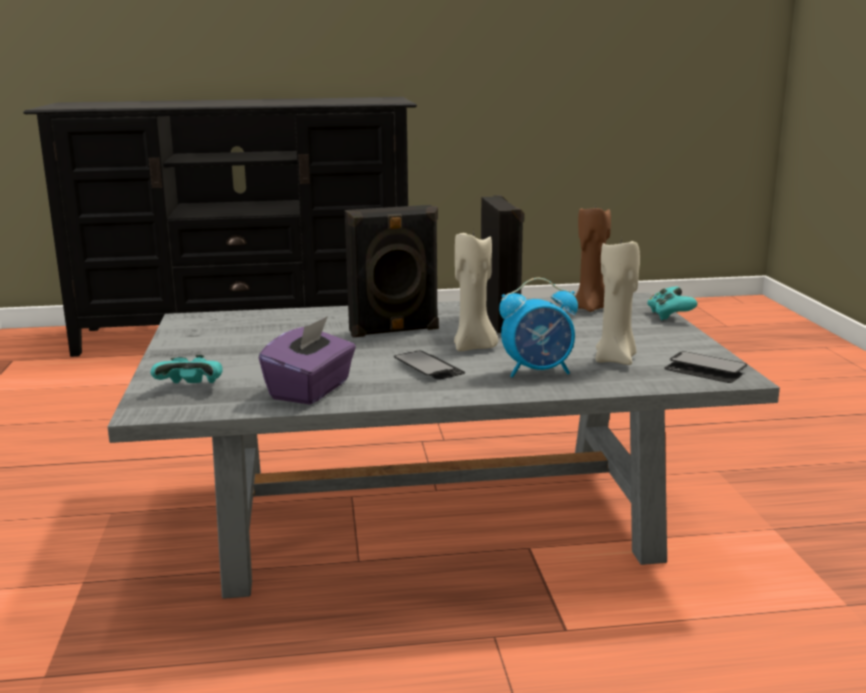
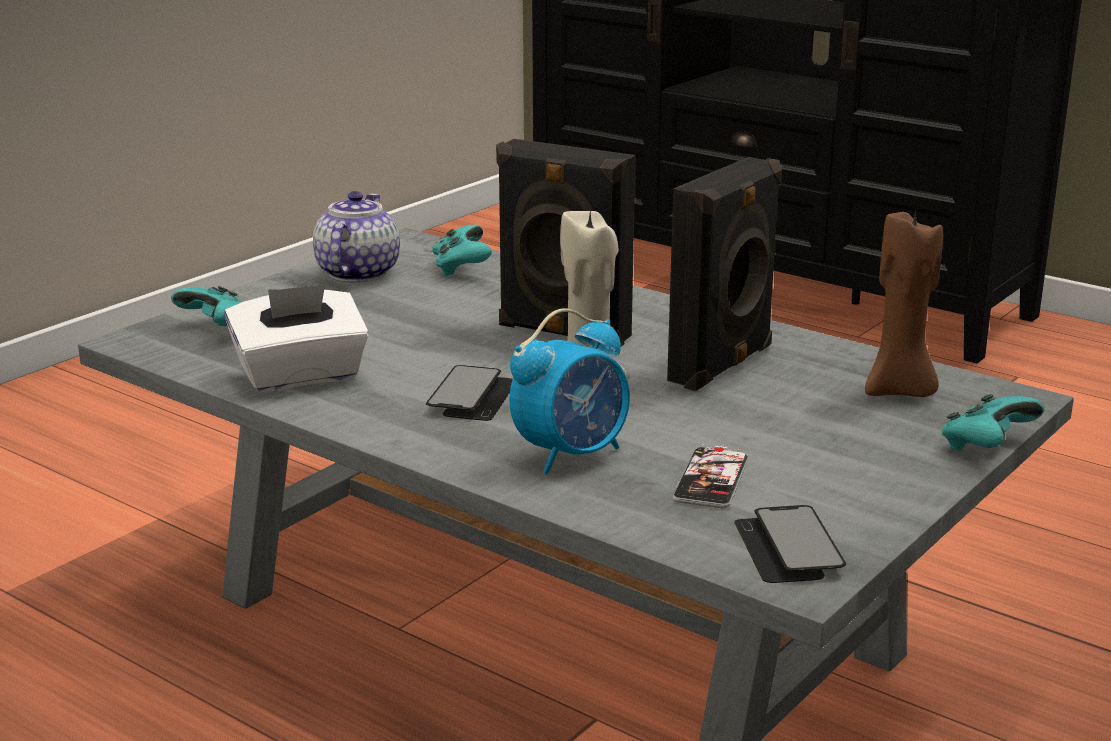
camera: 45 degrees right, 5 degrees up
(200, 339) = (357, 273): none -> teapot
(257, 321) = (461, 267): none -> turquoise game controller
(311, 390) = (300, 376): purple tissue box -> white tissue box
(538, 371) = (572, 454): alarm clock -> alarm clock turned 75 degrees counterclockwise
(616, 359) = (711, 480): beige candle -> phone

